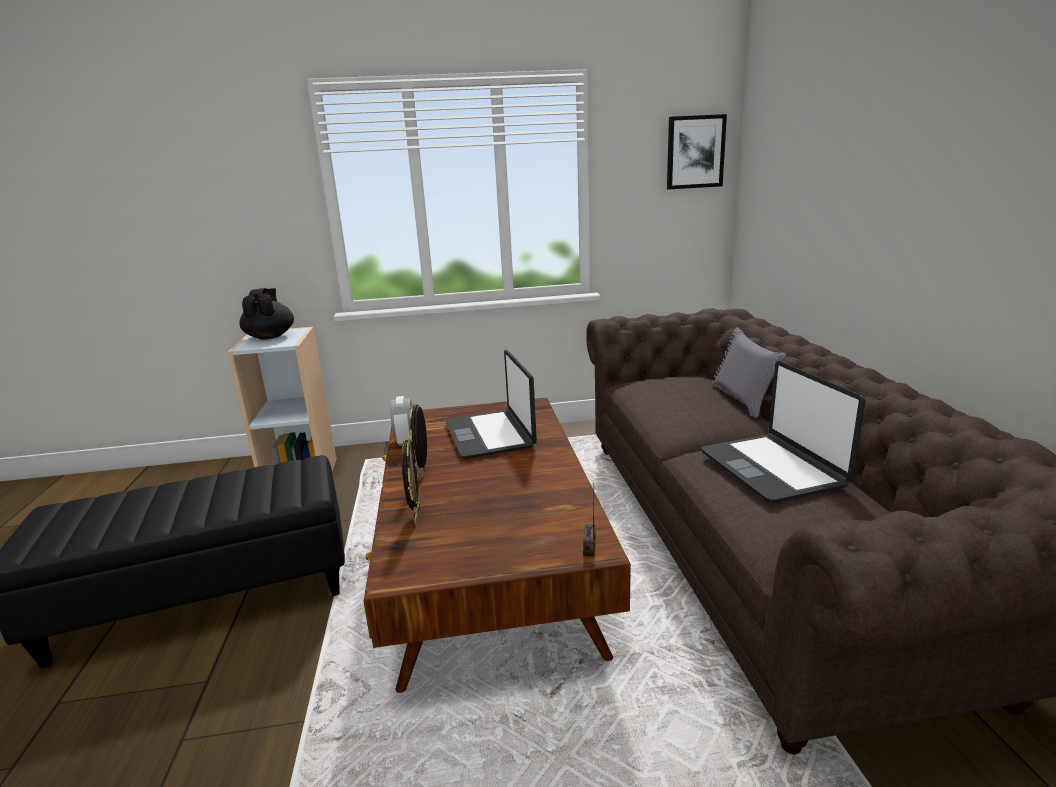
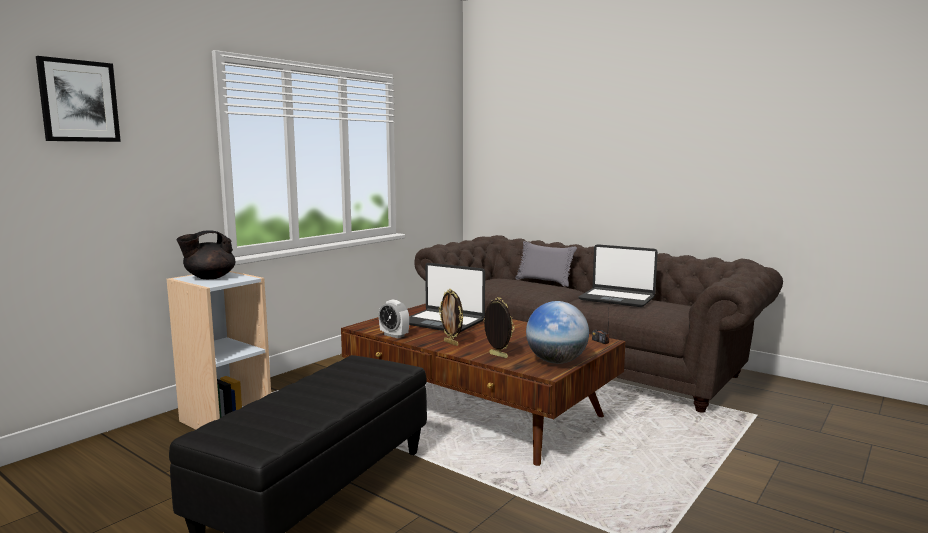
camera: 45 degrees left, 10 degrees down
(270, 336) = (209, 277): black teapot -> black teapot turned 75 degrees counterclockwise
(448, 560) = (556, 361): none -> globe
(695, 152) = (445, 136): picture -> picture (79, 101)

